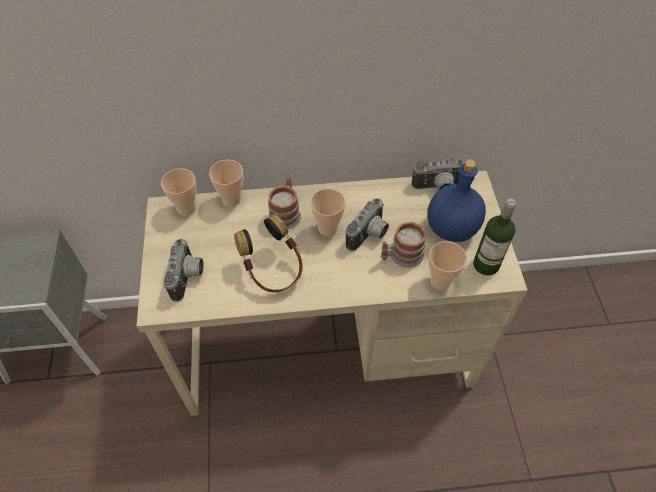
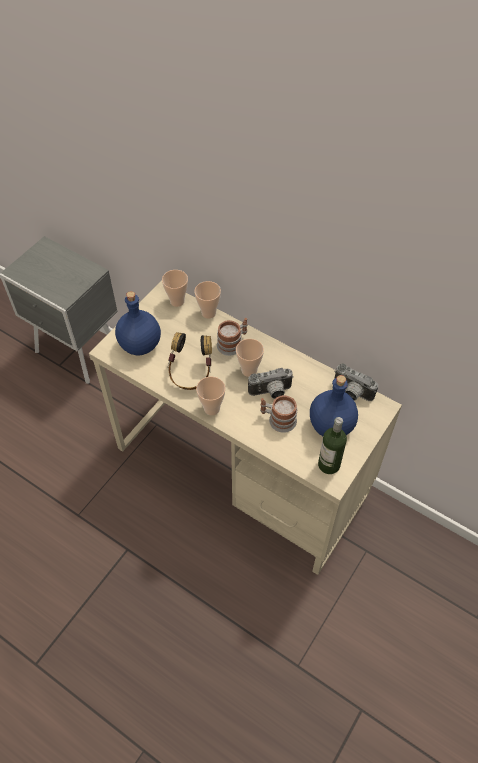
camera: 40 degrees right, 0 degrees up
(188, 277) = (140, 344): camera -> blue bottle
(440, 281) = (286, 453): cup -> cup (212, 408)

